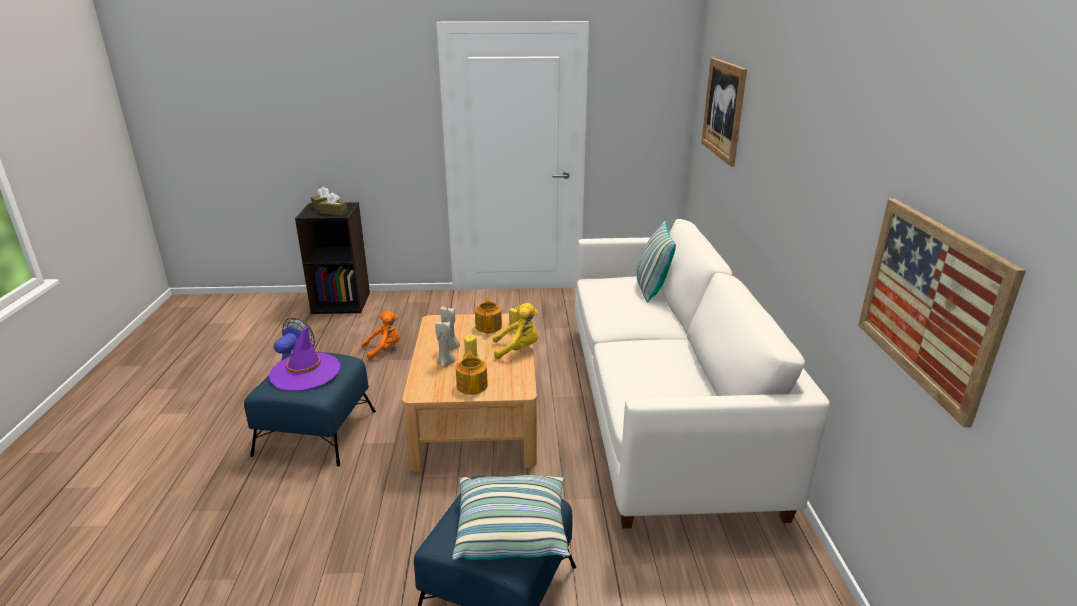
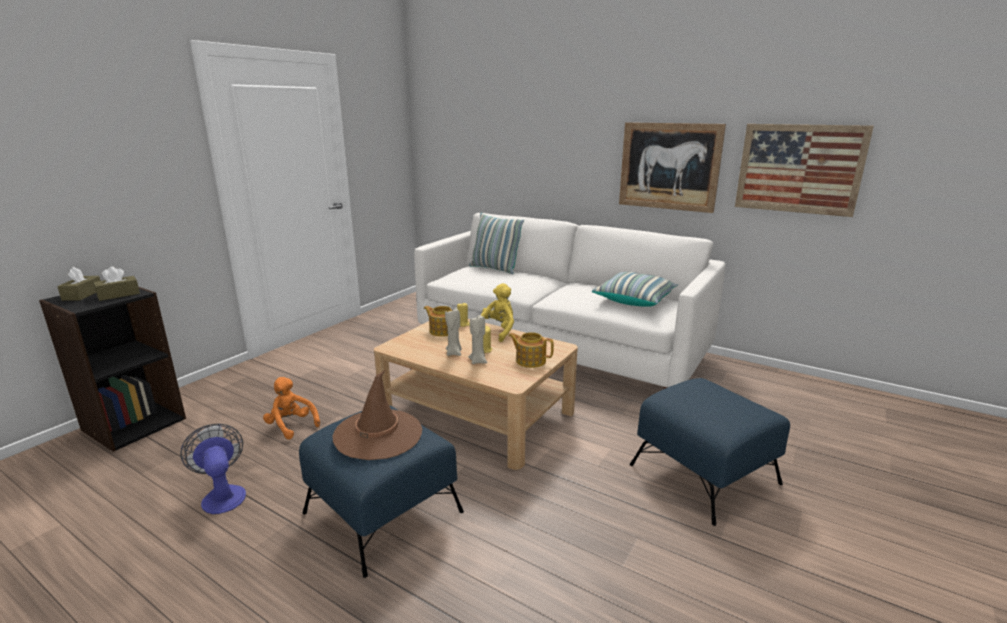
camera: 55 degrees left, 5 degrees down
(305, 372) = (378, 434): purple hat -> brown hat
(384, 349) = (291, 426): orange plush toy -> orange plush toy turned 60 degrees counterclockwise
(512, 530) = (732, 400): pillow -> pillow (634, 300)
(723, 109) = (479, 123): picture -> picture (669, 166)

